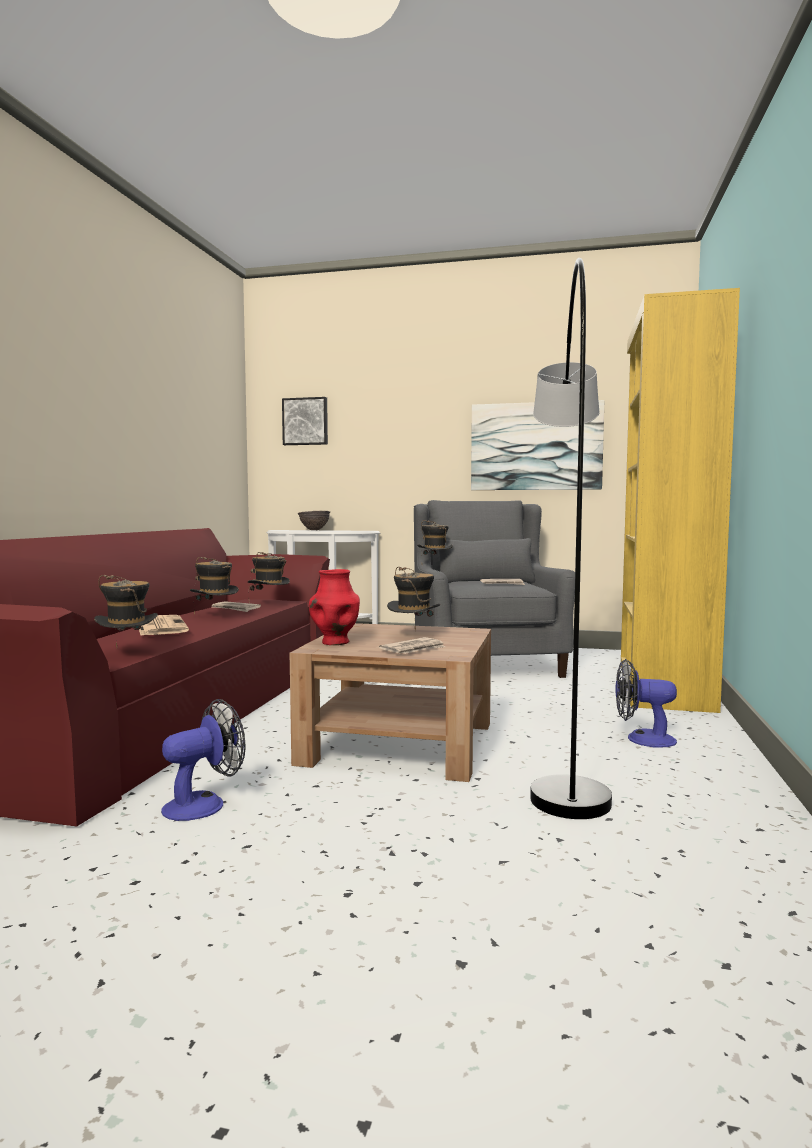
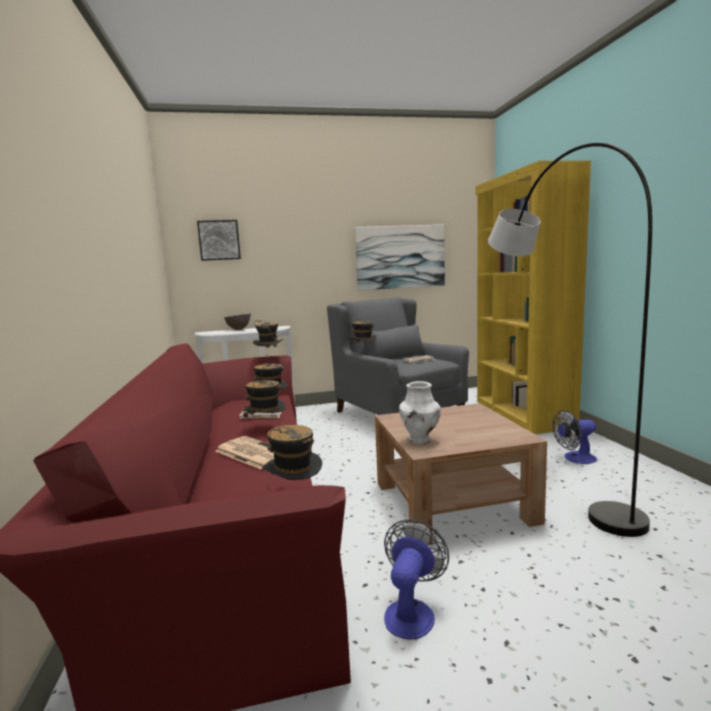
camera: 25 degrees left, 5 degrees up
(335, 642) = (419, 440): red vase -> white vase
(414, 636) = (453, 421): hat -> hat (269, 359)
(414, 649) = (486, 436): newspaper -> none

